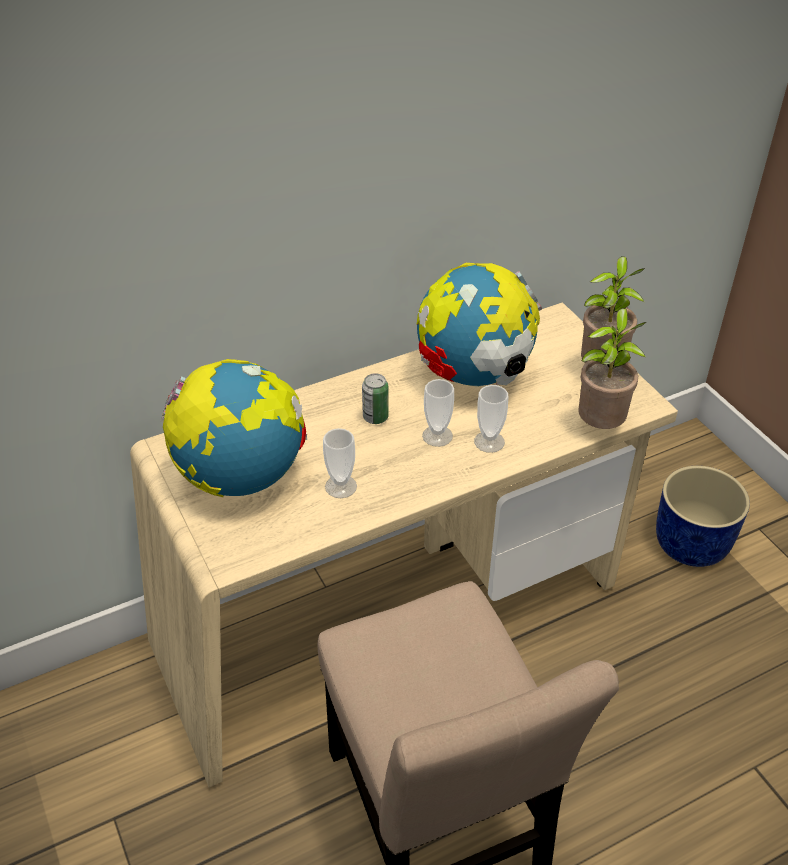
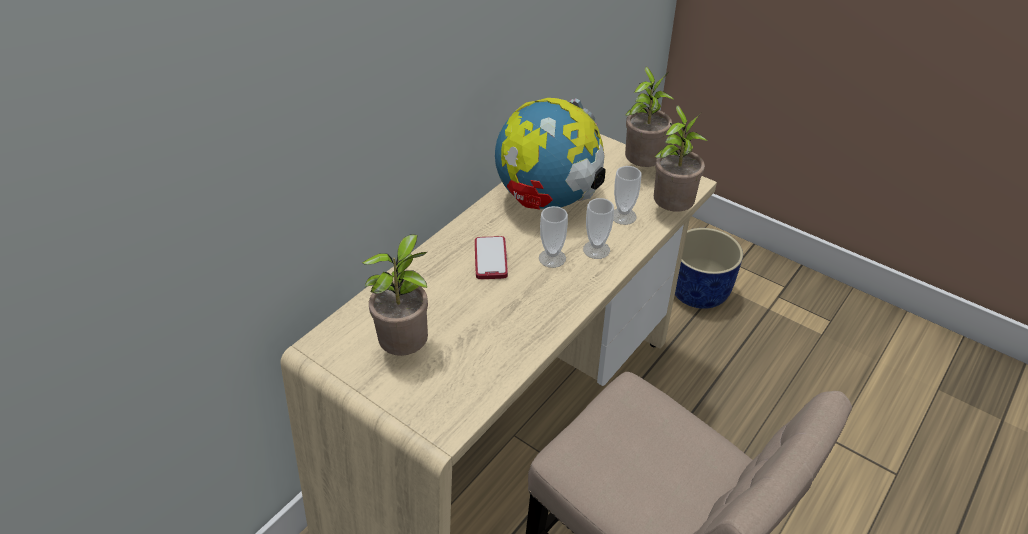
camera: 25 degrees left, 0 degrees up
(242, 477) = (407, 348): globe -> potted plant
(341, 486) = (501, 327): cup -> cup (623, 216)
(375, 417) = (490, 259): can -> phone

